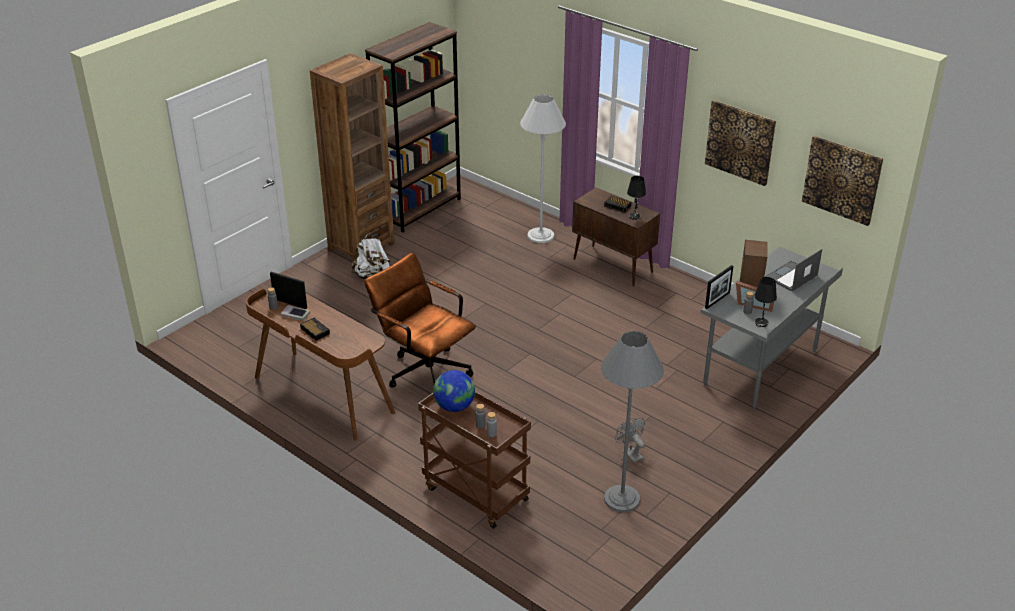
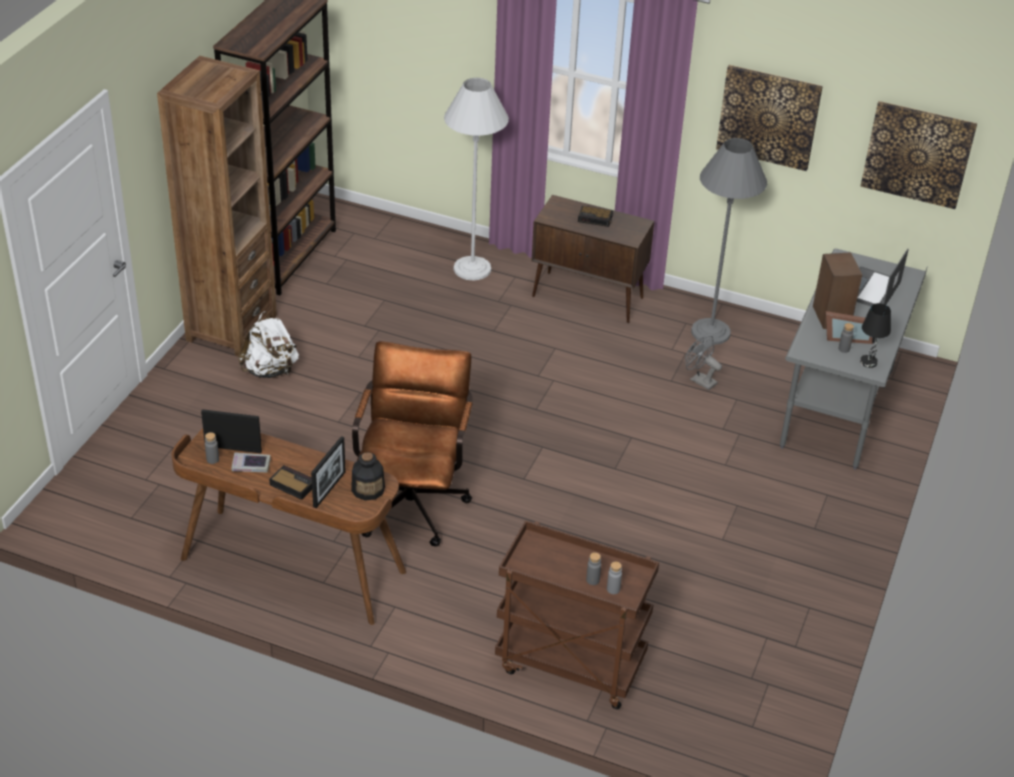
camera: 20 degrees left, 5 degrees up
(362, 342) = (368, 489): none -> bottle
(423, 370) = (413, 499): brown office chair -> brown office chair turned 75 degrees clockwise
(454, 407) = (545, 560): globe -> none
(622, 499) = (756, 629): grey floor lamp -> grey floor lamp (710, 332)
(630, 454) = (736, 564): grey fan -> grey fan (699, 380)
(634, 216) = (624, 231): black table lamp -> none
(717, 300) = (800, 339): picture frame -> picture frame (329, 489)

